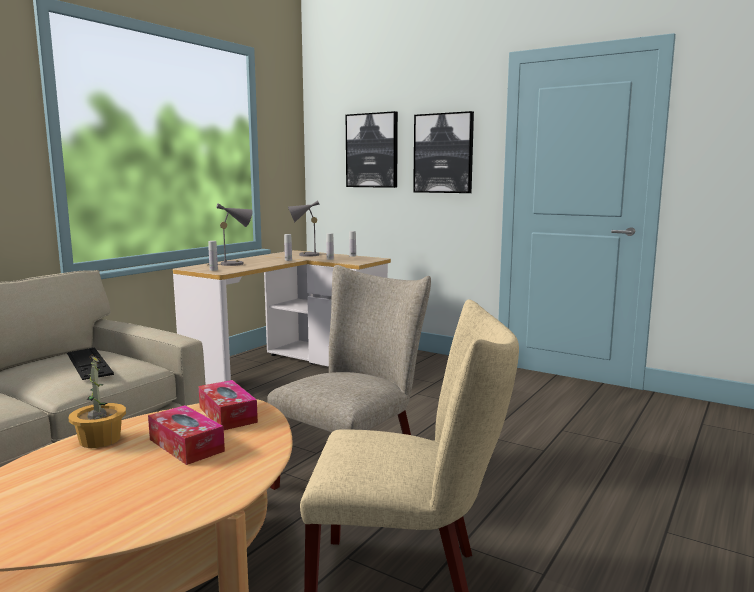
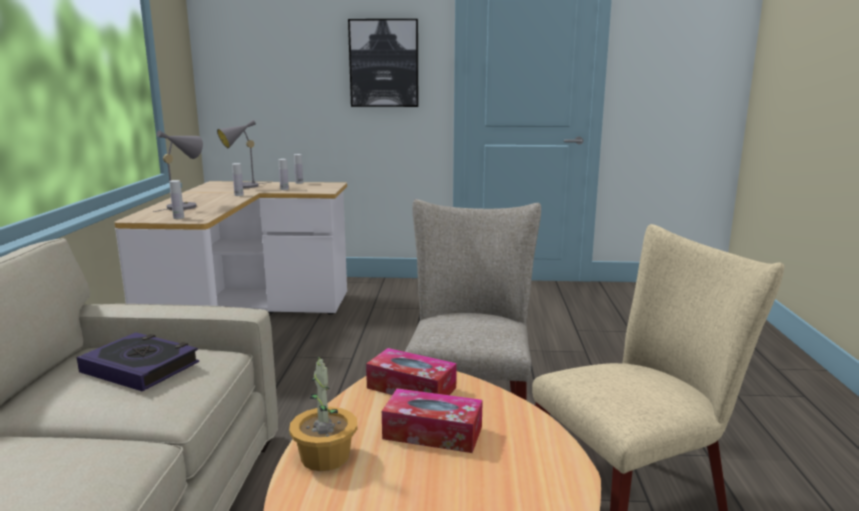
camera: 30 degrees left, 5 degrees up
(89, 363) = (140, 367): keyboard -> book
(372, 150) = (292, 58): picture -> none

